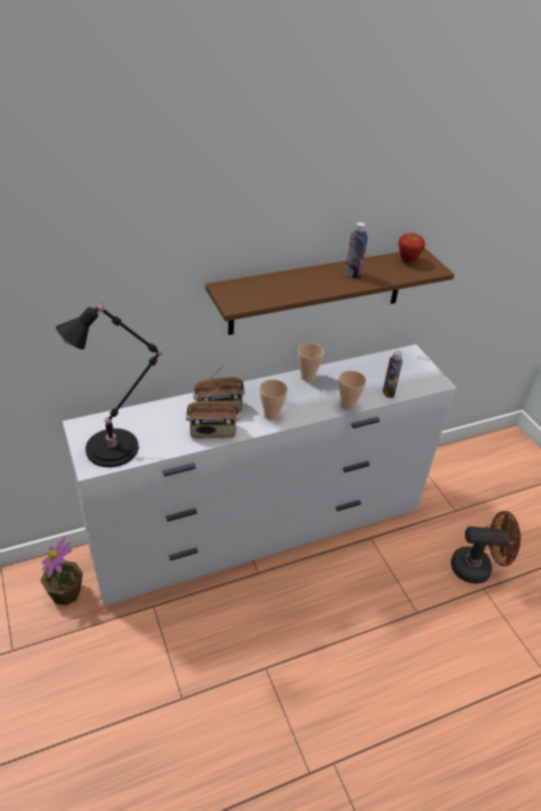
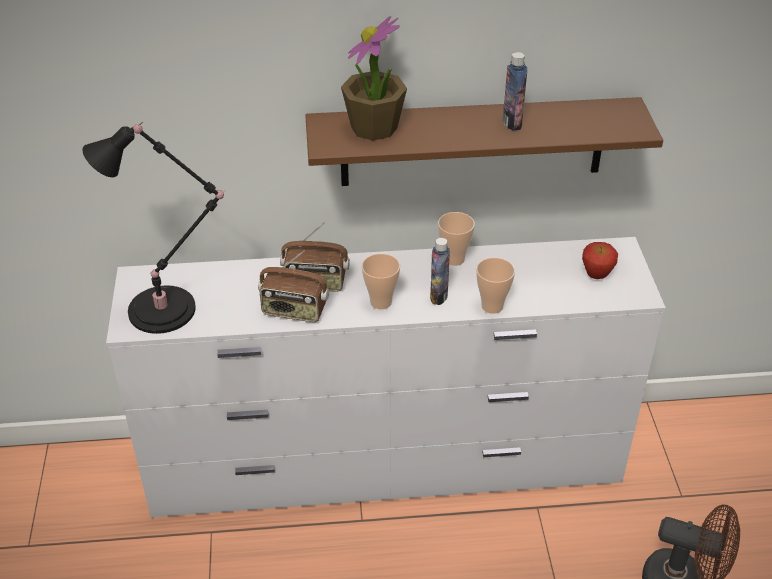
camera: 20 degrees right, 0 degrees up
(66, 593) = (112, 491): potted plant -> potted plant (374, 128)
(388, 392) = (560, 297): bottle -> bottle (438, 296)
(407, 260) = (603, 113): apple -> apple (596, 276)

